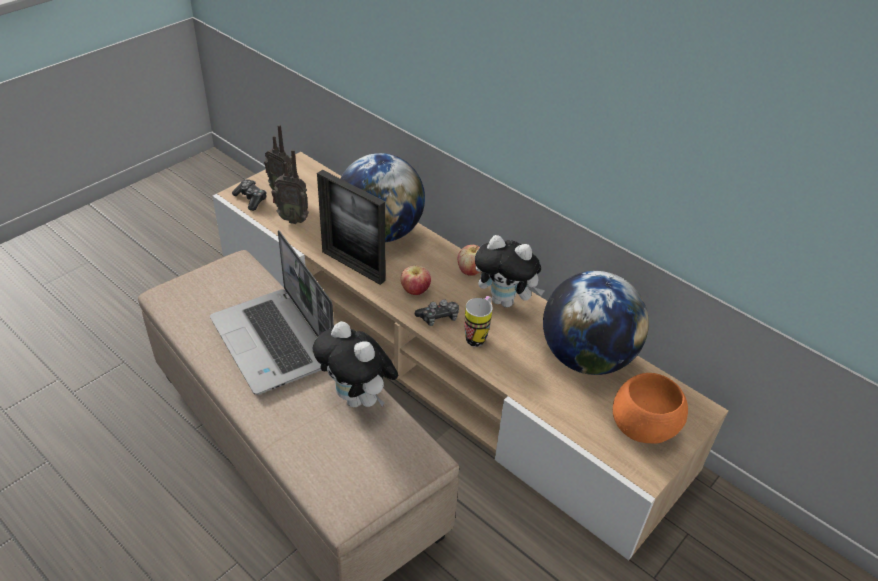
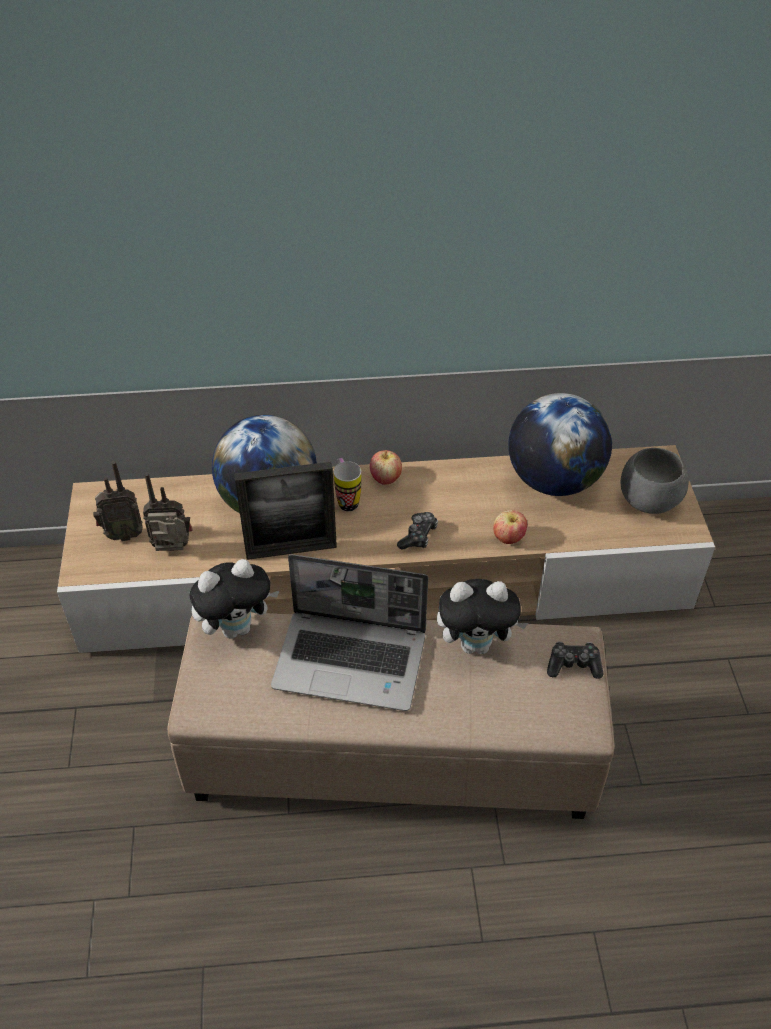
camera: 45 degrees left, 5 degrees up
(251, 199) = (102, 565): game controller -> game controller (573, 665)
(293, 219) = (173, 551): radio -> radio turned 150 degrees counterclockwise
(415, 291) = (370, 529): apple -> apple (508, 538)
(478, 335) = (465, 526): mug -> mug (346, 499)
(505, 301) = (444, 482): plush toy -> plush toy (237, 627)
(643, 428) = (650, 501): orange bowl -> grey bowl

